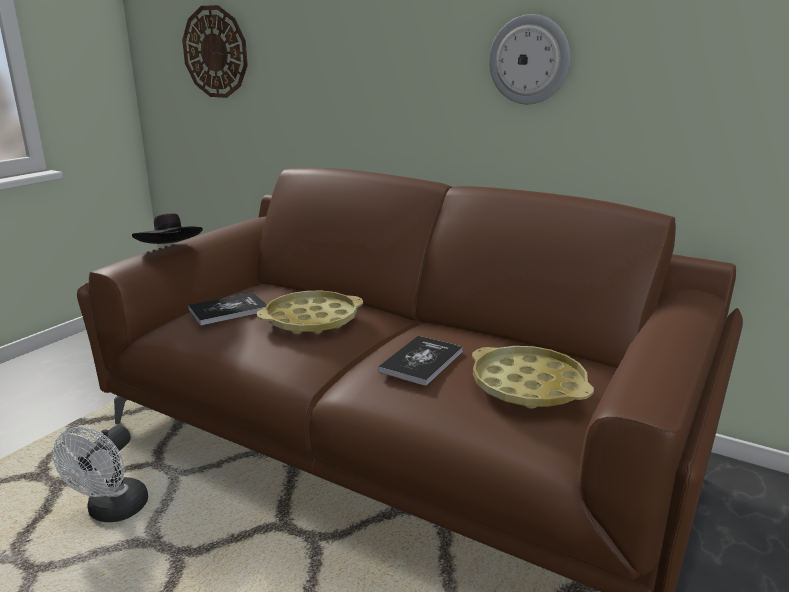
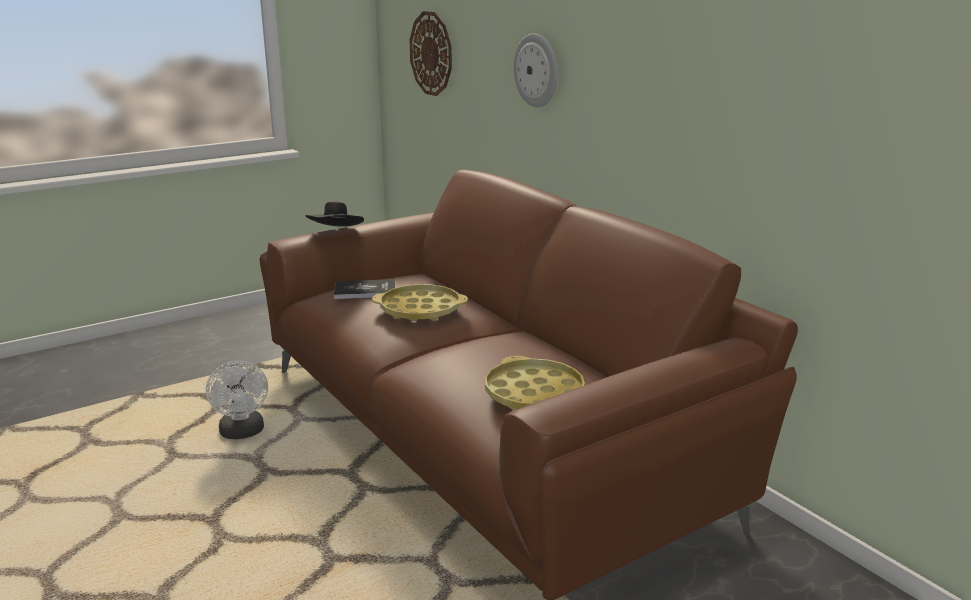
camera: 25 degrees right, 0 degrees up
(112, 512) = (242, 433): white fan -> white fan turned 60 degrees counterclockwise
(421, 361) = (470, 358): book -> none
(529, 60) = (648, 92): wall clock -> wall clock (537, 70)

